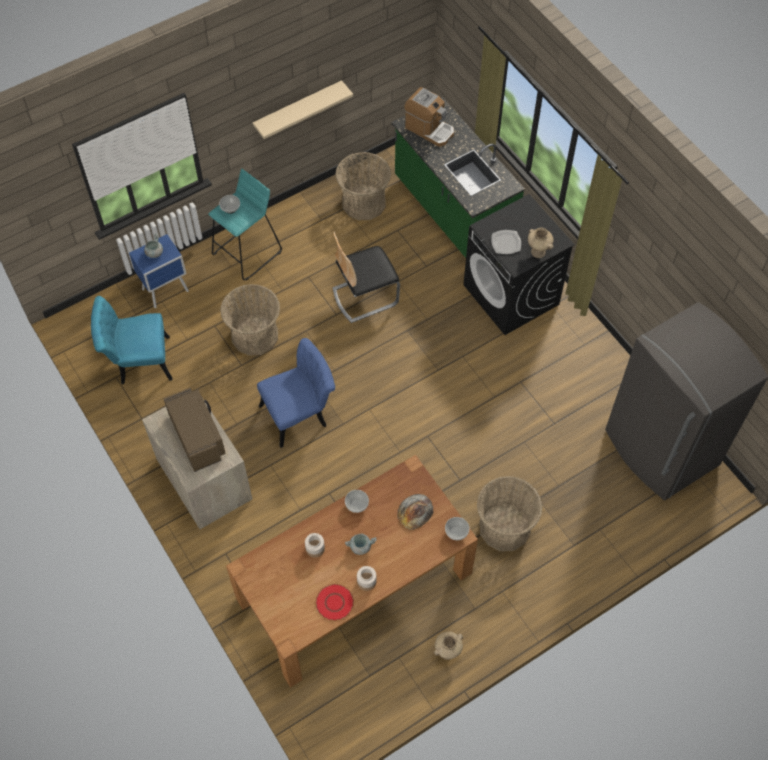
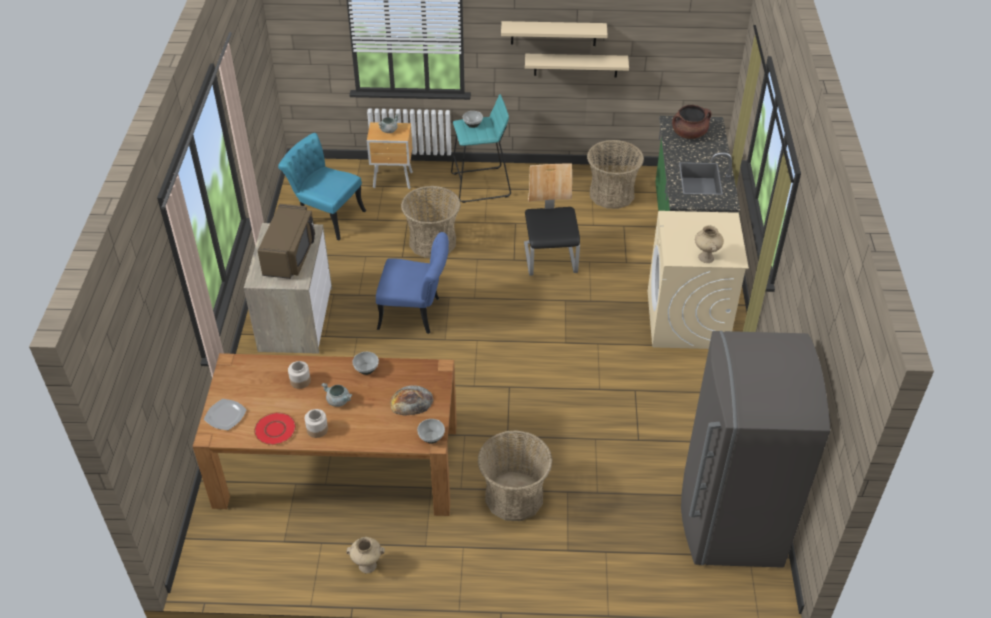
camera: 35 degrees right, 15 degrees down
(166, 290) = (393, 181): blue nightstand -> brown nightstand
(274, 94) = (553, 33): none -> beige shelf
(364, 296) = (550, 258): chair -> chair turned 75 degrees clockwise
(429, 129) = (689, 133): coffee machine -> brown cooking pot
(506, 242) = (681, 237): plate -> plate (226, 415)
(511, 295) = (687, 320): black washing machine -> beige washing machine

